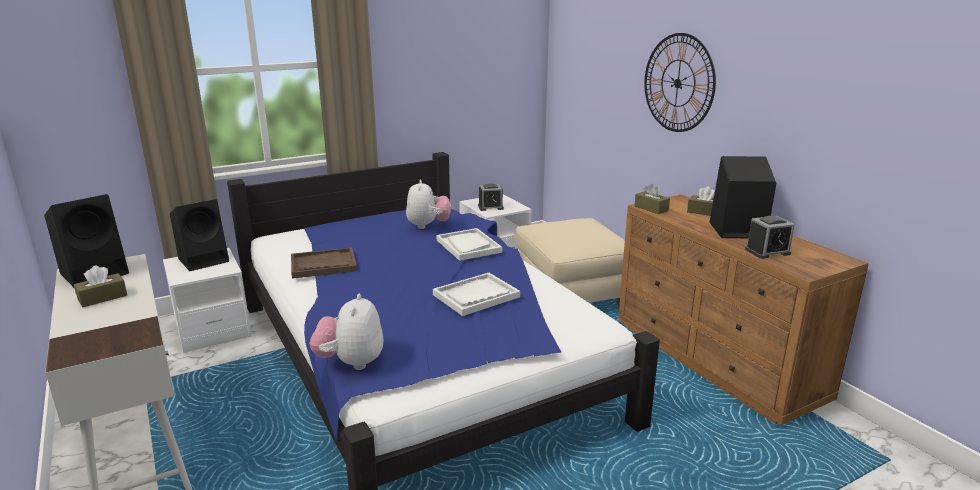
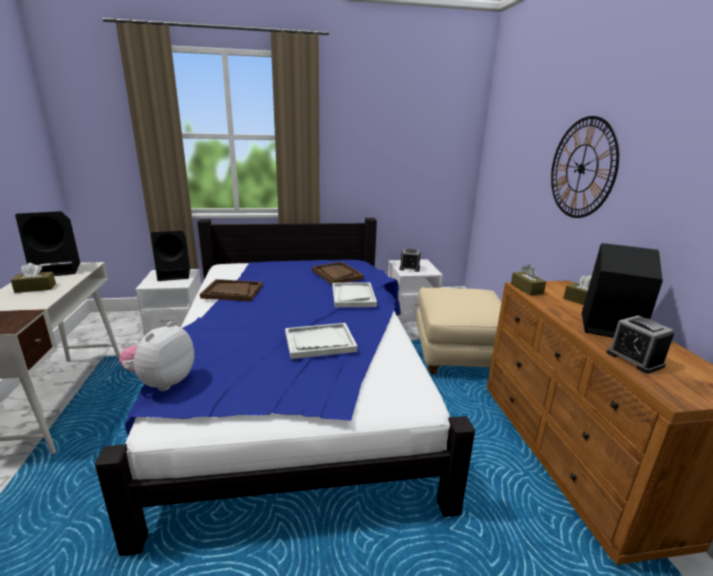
camera: 20 degrees right, 0 degrees up
(428, 226) = (337, 274): plush toy -> brown tray
(767, 251) = (634, 359): alarm clock -> alarm clock turned 60 degrees clockwise

